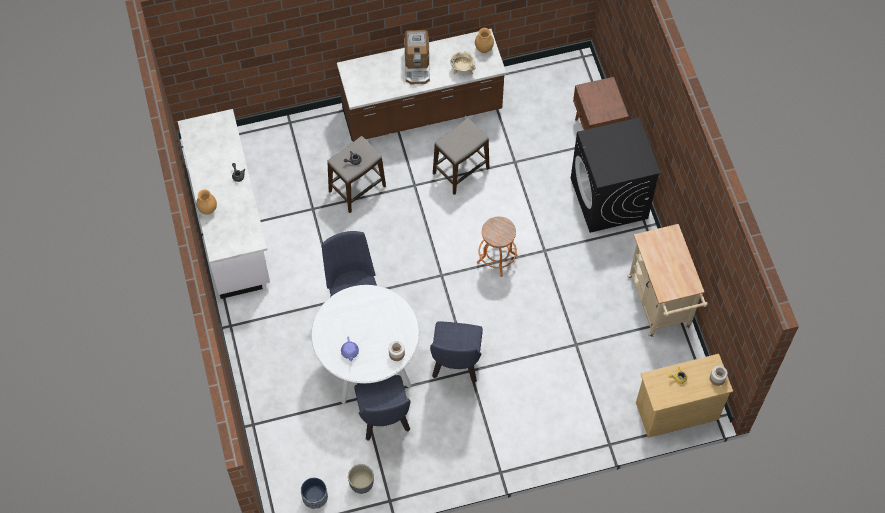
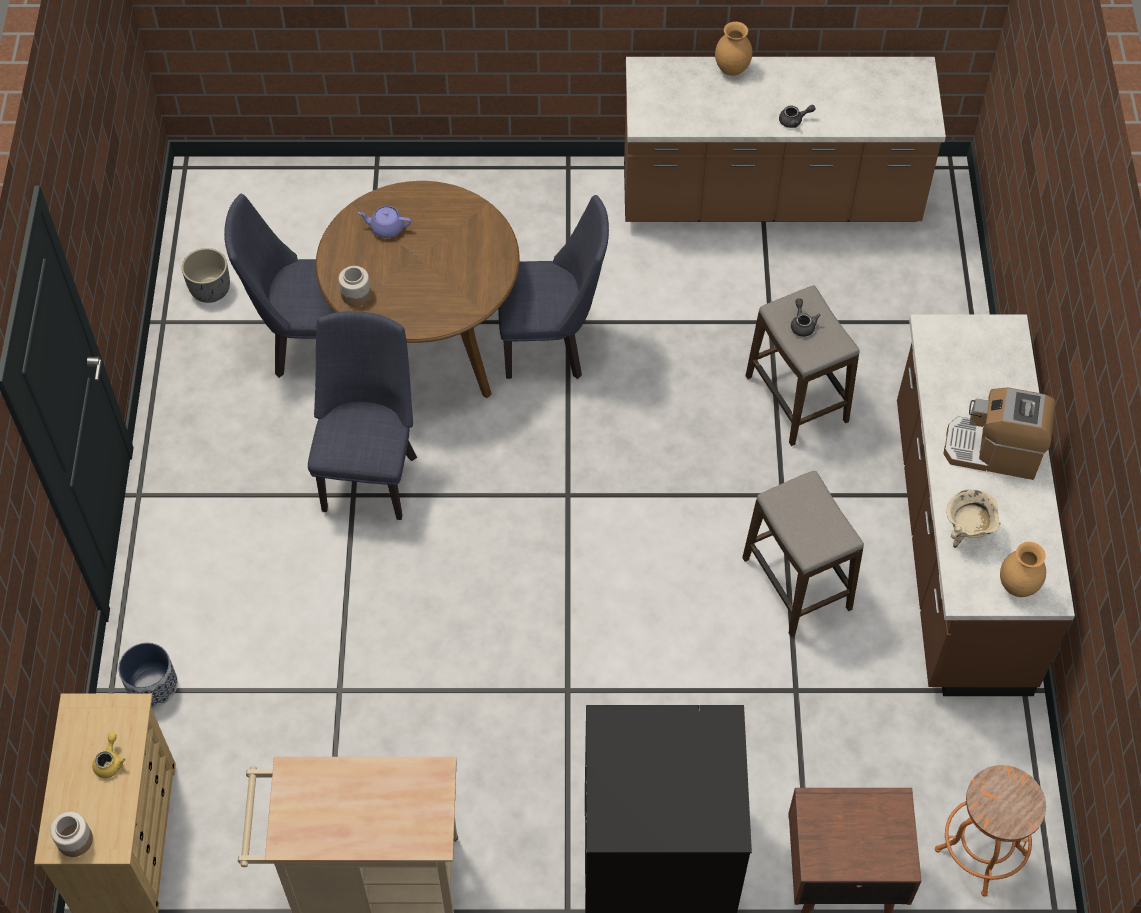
camera: 105 degrees right, 5 degrees down
(231, 224) = (769, 199): white counter -> brown counter
(315, 497) = (215, 224): planter -> planter (152, 685)
(368, 363) = (426, 343): white dining table -> brown dining table
(456, 366) = (370, 474): blue chair -> blue chair turned 75 degrees clockwise
(497, 258) = (574, 598): orange stool -> orange stool (981, 851)

